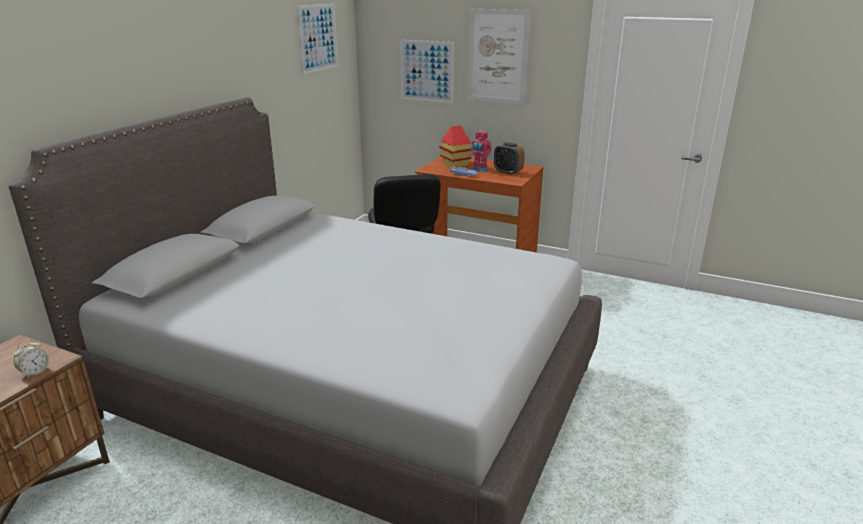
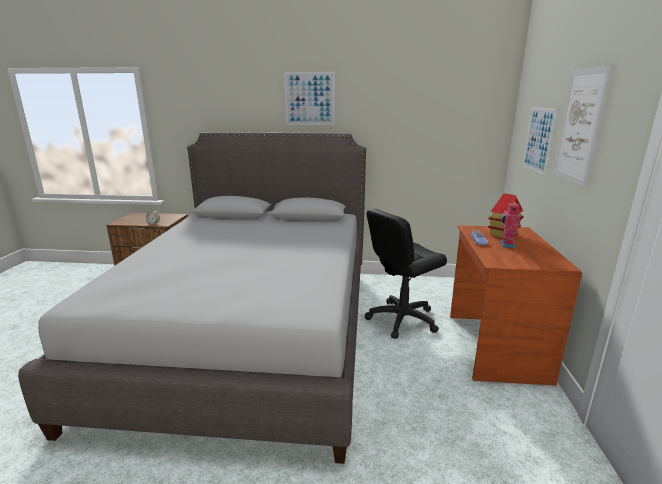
camera: 70 degrees right, 5 degrees down
(318, 37) = (454, 101): picture -> picture (309, 98)
(508, 172) = (521, 256): alarm clock -> none

